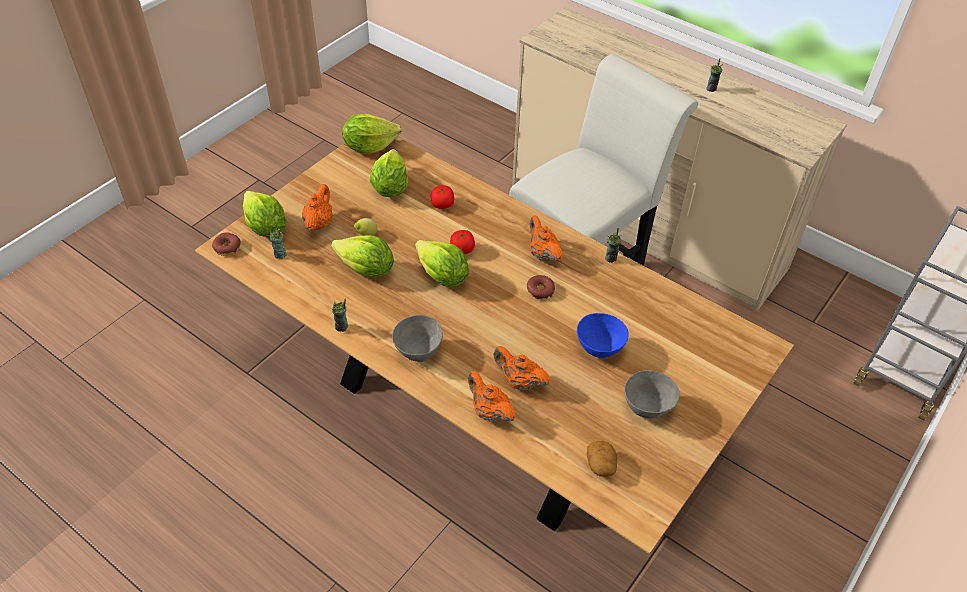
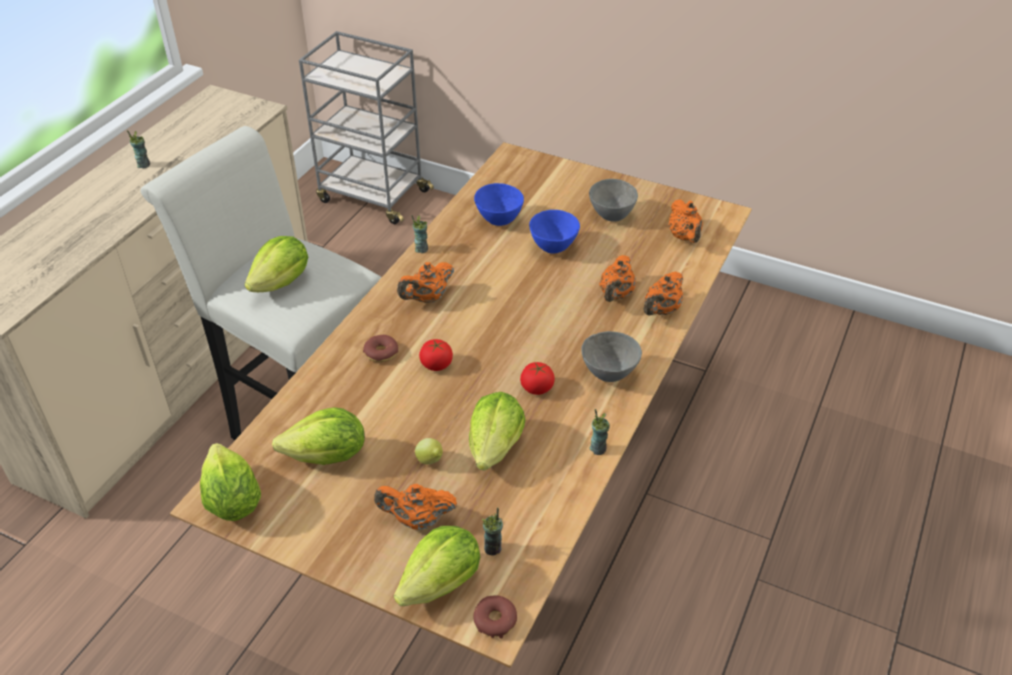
camera: 100 degrees left, 5 degrees down
(442, 204) = (355, 396): tomato -> tomato (537, 388)
(442, 277) = (487, 374): lettuce -> lettuce (282, 282)
(540, 290) = (485, 294): donut -> donut (381, 353)
(601, 464) = (684, 237): potato -> orange teapot
(648, 316) = (498, 220): none -> blue bowl

